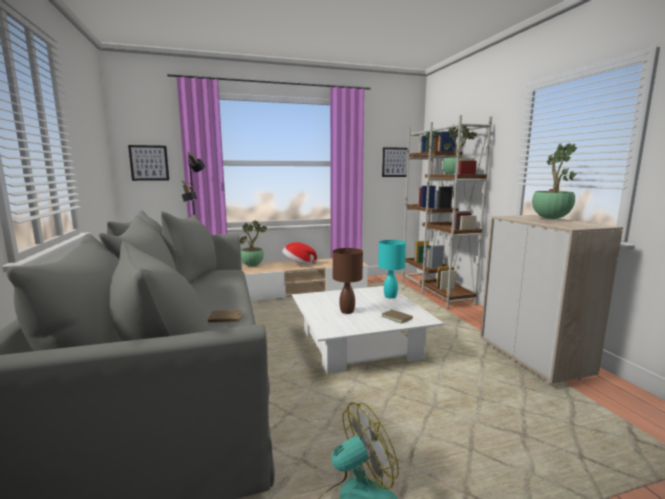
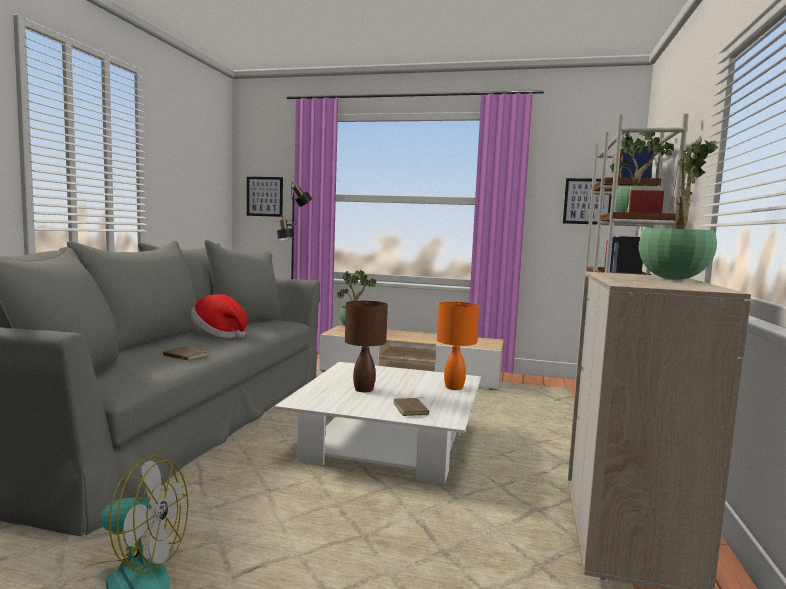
camera: 30 degrees right, 5 degrees down
(298, 264) = (409, 335): hat -> hat (219, 334)
(390, 296) = (453, 387): turquoise table lamp -> orange table lamp

